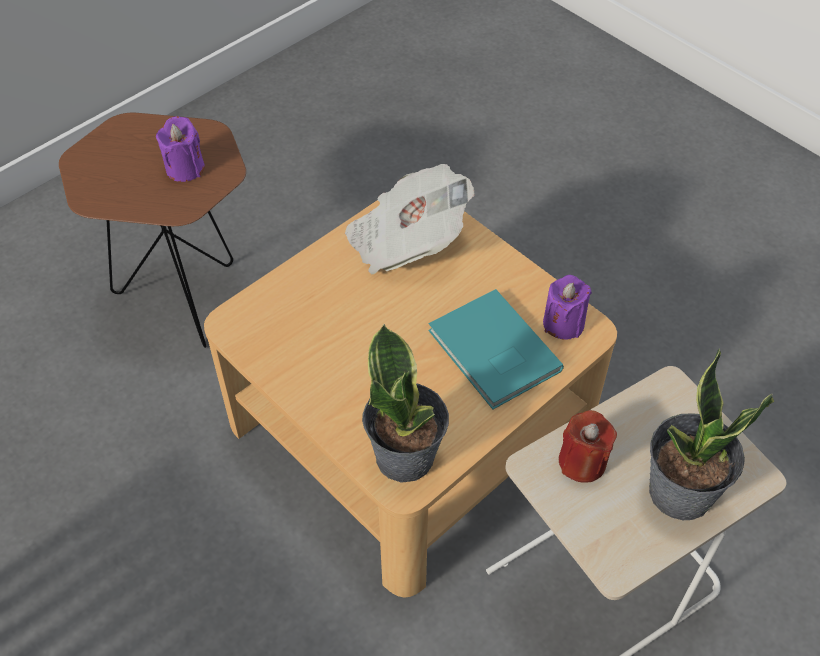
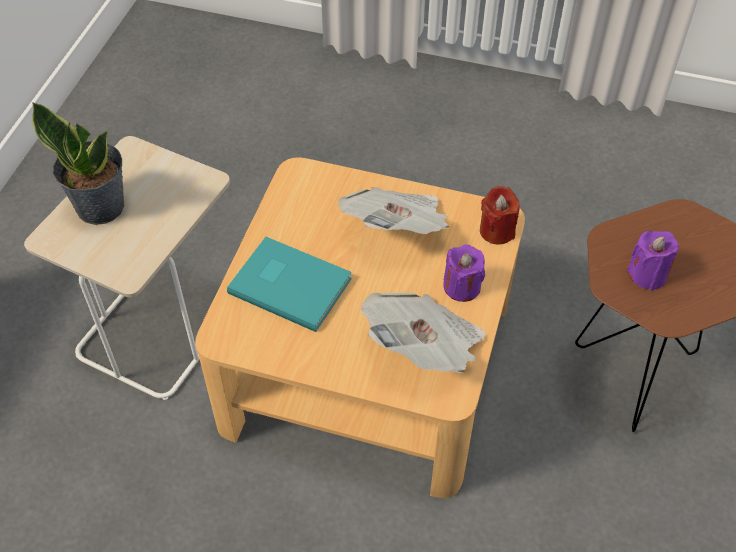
camera: 150 degrees right, 0 degrees up
(344, 360) = (397, 229): none -> newspaper
(406, 456) = (308, 188): potted plant -> none
(563, 323) = (245, 334): purple candle -> purple candle (462, 287)
(582, 462) = (176, 197): red candle -> red candle (497, 231)

